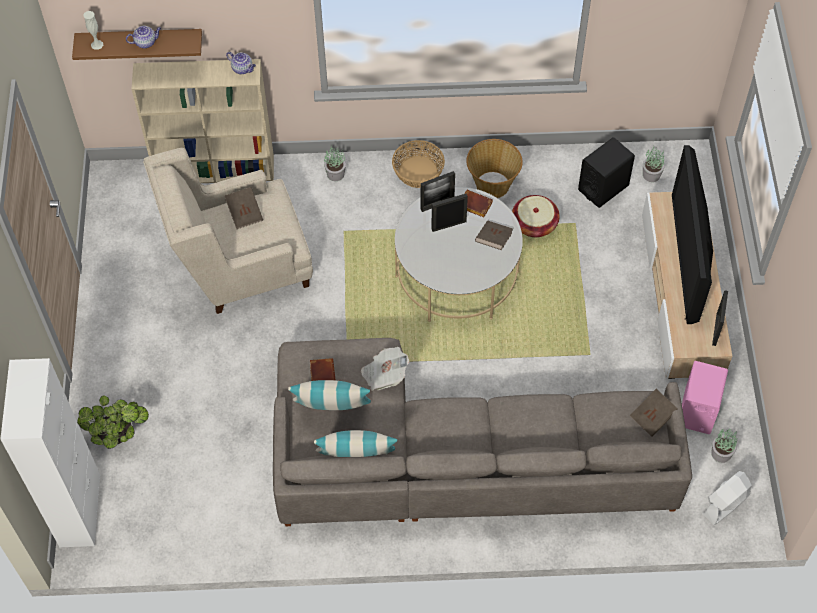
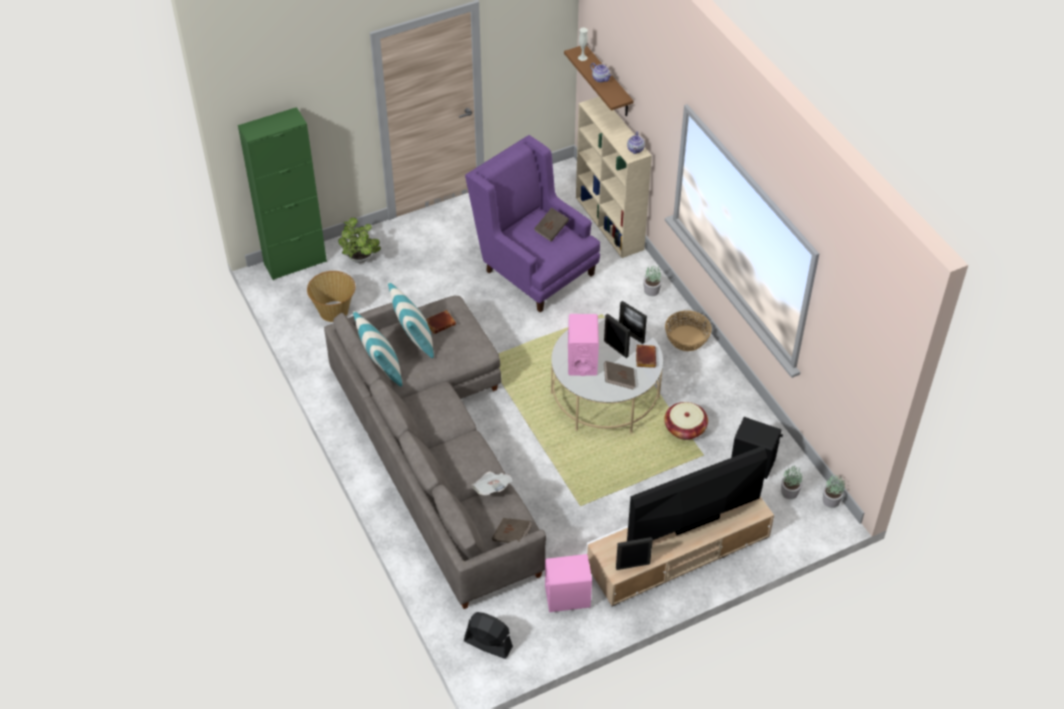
camera: 65 degrees right, 10 degrees down
(80, 510) = (295, 262): white cabinet -> green cabinet
(239, 267) = (533, 268): beige armchair -> purple armchair
(384, 374) = (460, 358): newspaper -> newspaper (492, 489)
(449, 262) = (582, 360): none -> pink speaker
(492, 184) = (706, 388): basket -> basket (334, 311)
(721, 454) = (534, 627): potted plant -> potted plant (831, 501)
(725, 504) = (488, 643): white fan -> black fan

